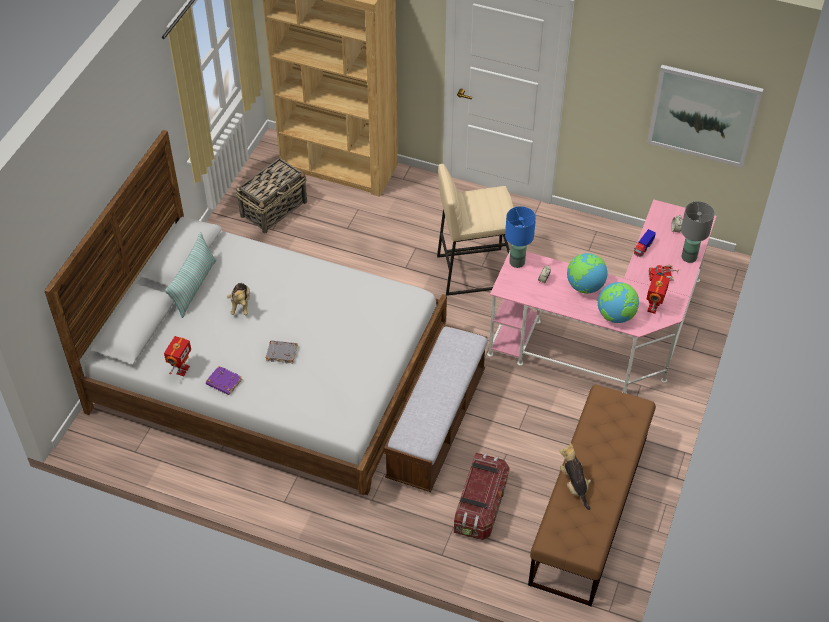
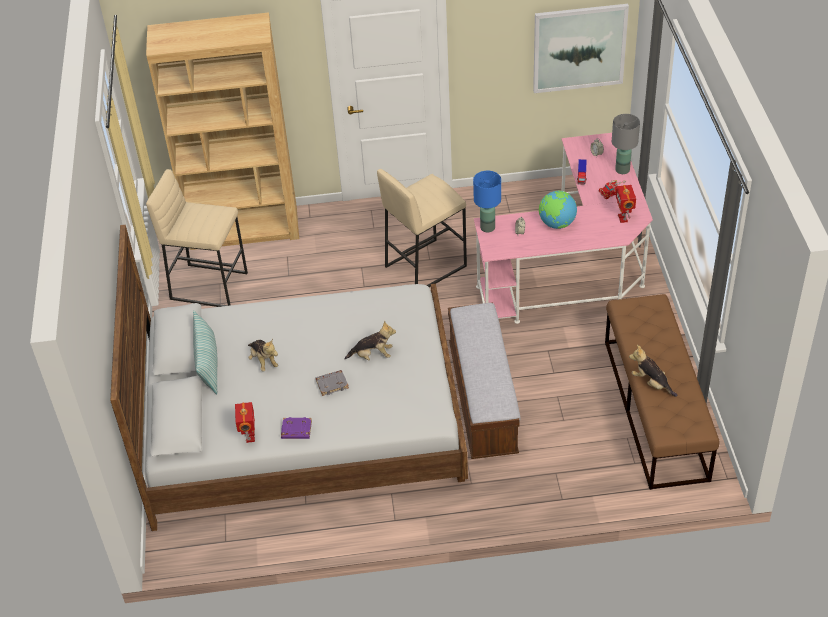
camera: 25 degrees left, 5 degrees down
(274, 208) = (209, 285): basket -> beige stool
(336, 342) = (372, 355): none -> plush toy
(480, 506) = (566, 446): storage box -> none
(616, 316) = (598, 236): globe -> none

